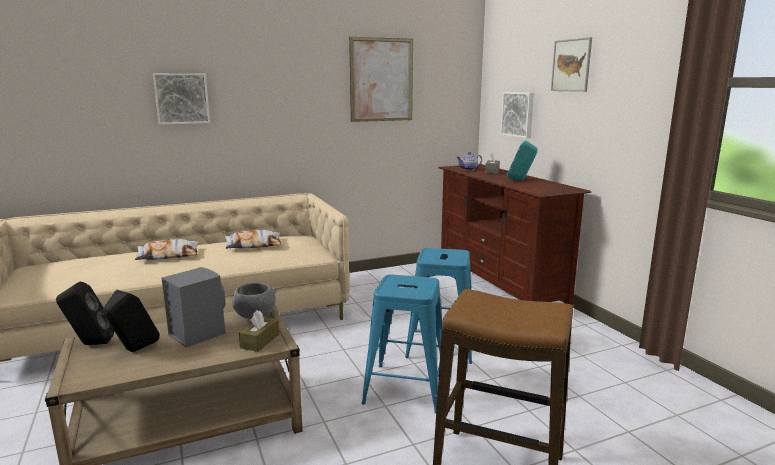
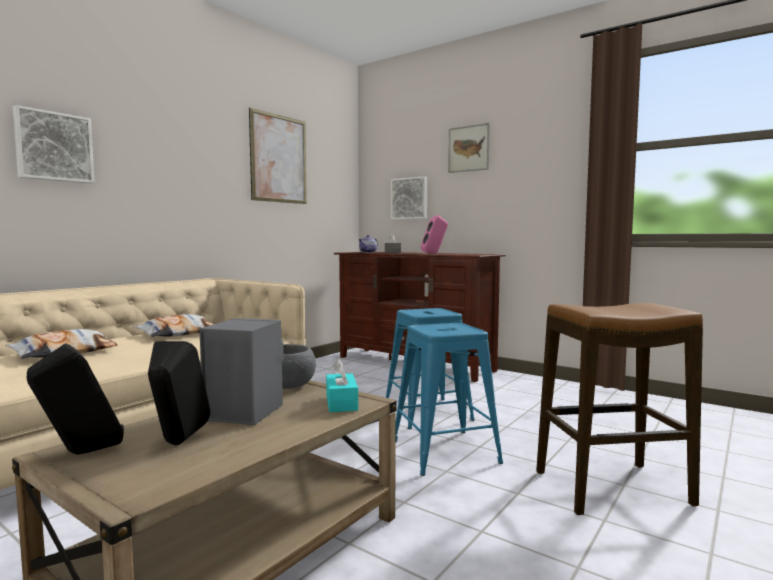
camera: 30 degrees left, 10 degrees down
(260, 341) = (341, 403): brown tissue box -> turquoise tissue box
(520, 180) = (434, 253): turquoise speaker -> pink speaker

